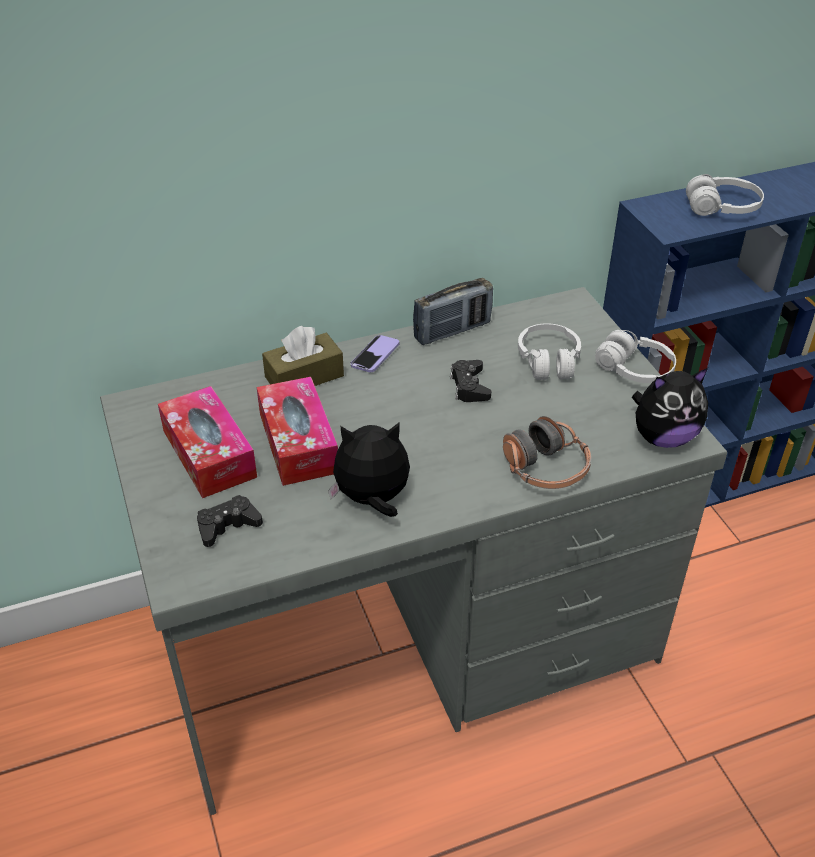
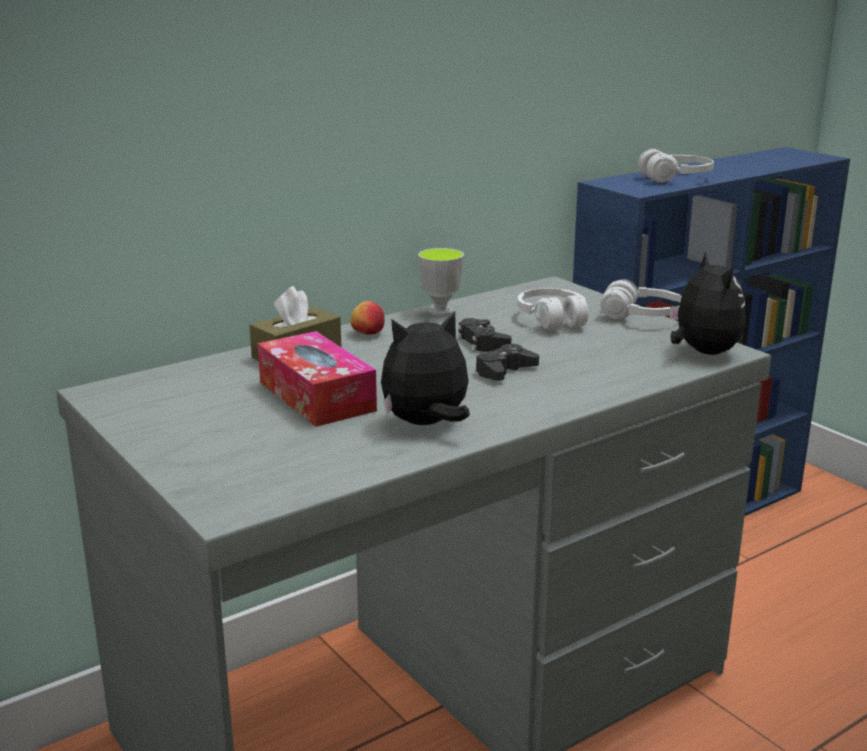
camera: 15 degrees left, 20 degrees down
(209, 453) = (214, 415): tissue box -> none
(228, 526) = (266, 462): black game controller -> black game controller (504, 371)
(375, 355) = (367, 333): phone -> apple
(452, 331) = (440, 311): radio -> cup
(545, 468) = (599, 383): headphones -> none
(663, 437) = (702, 352): plush toy -> plush toy turned 75 degrees counterclockwise

